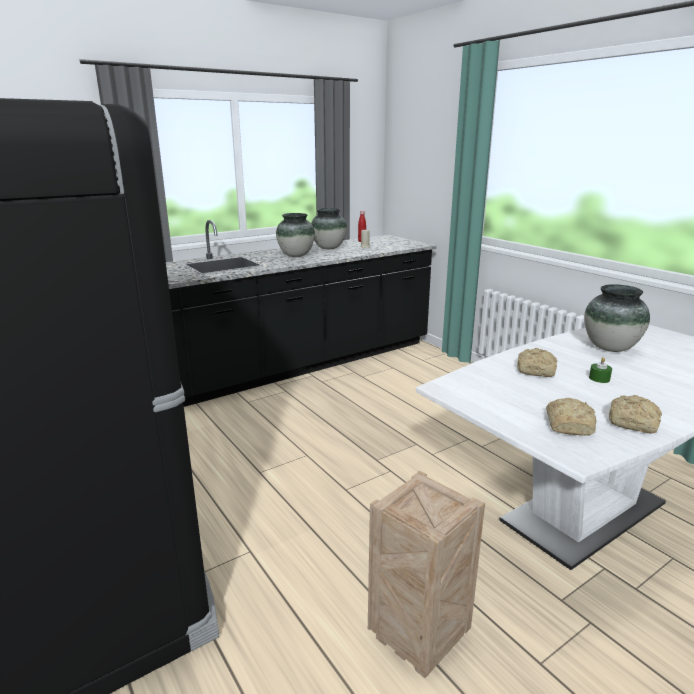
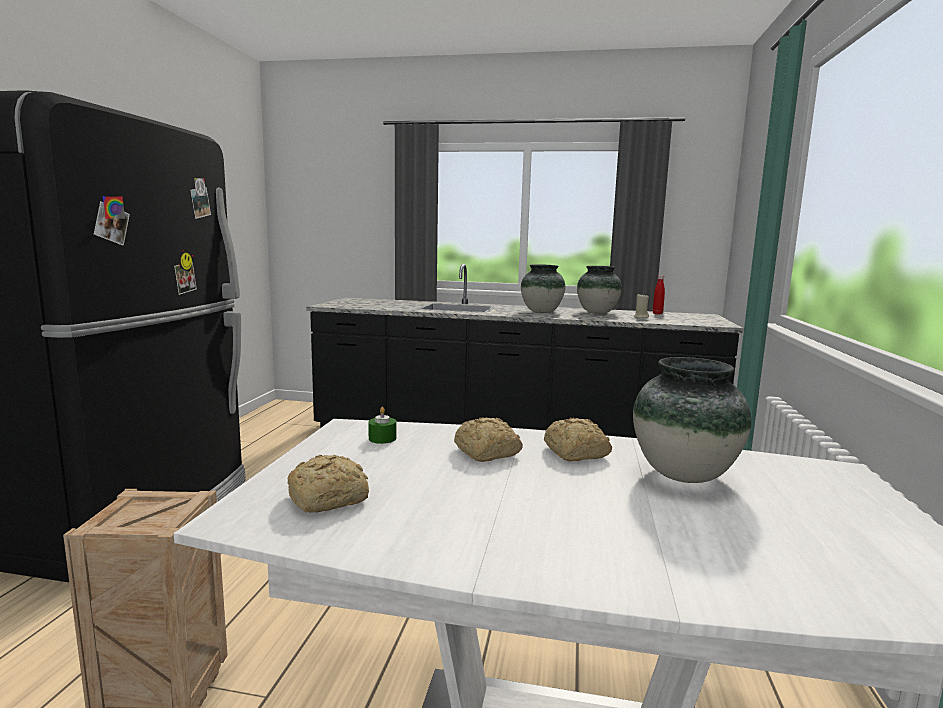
camera: 45 degrees right, 10 degrees down
(599, 378) = (535, 488): green candle -> green candle (382, 438)
(634, 423) = (398, 536): bread -> bread (575, 453)

